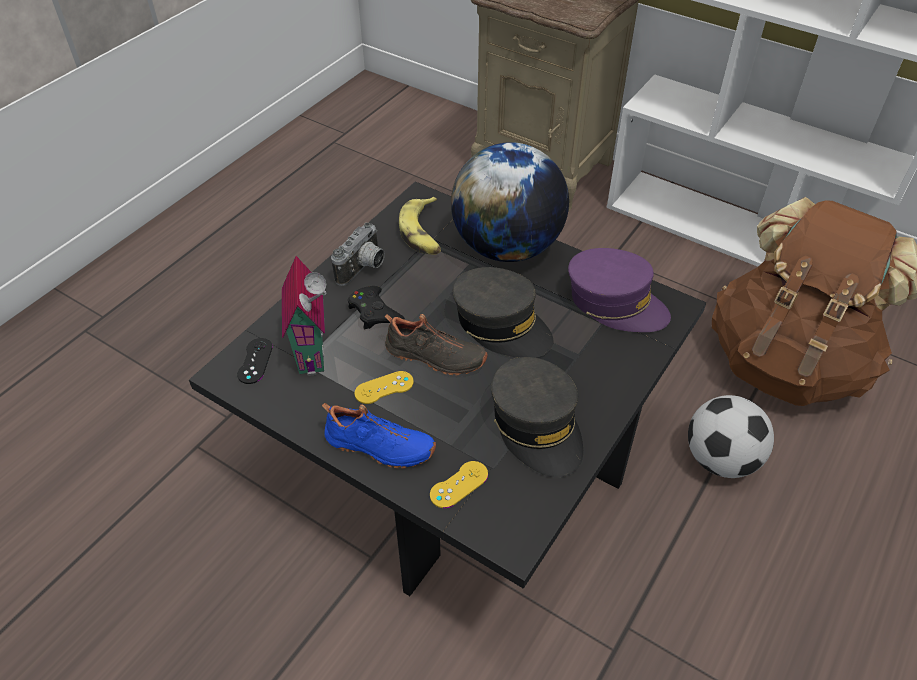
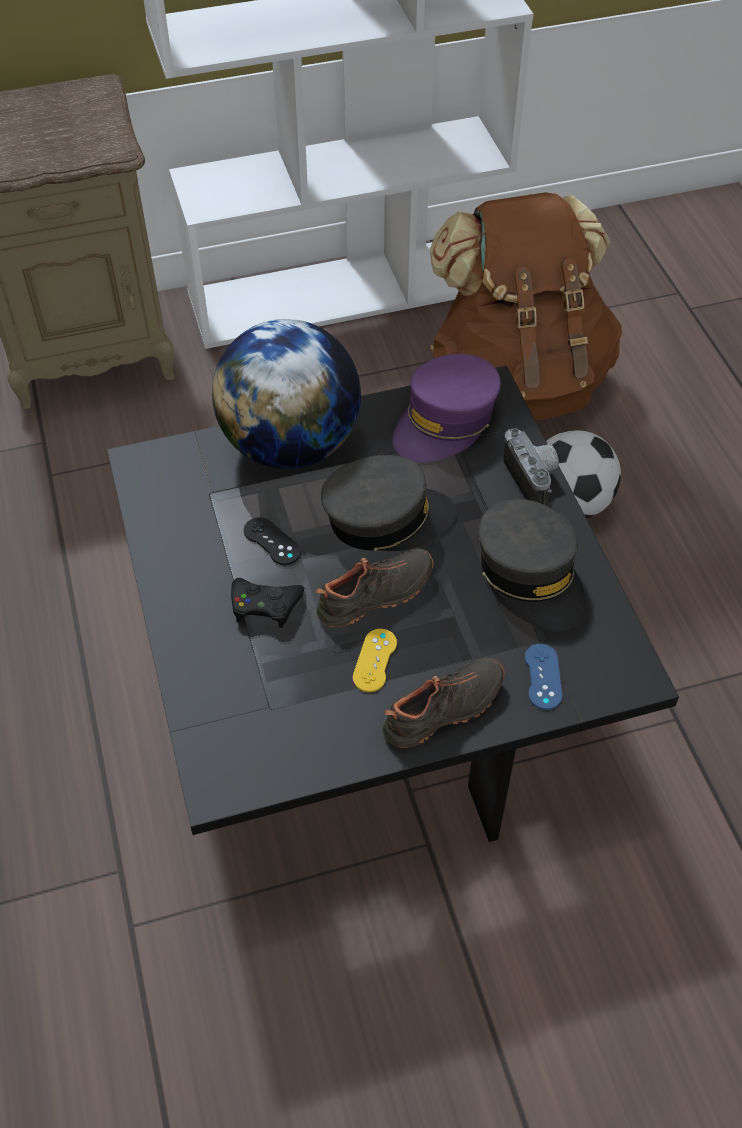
camera: 50 degrees left, 5 degrees up
(255, 361) = (227, 749): black game controller -> black game controller (272, 541)
(315, 352) = (268, 688): toy house -> none
(364, 269) = (192, 575): camera -> camera (534, 480)
(379, 448) = (445, 711): blue shoe -> black shoe
(423, 233) = (196, 494): banana -> none
(459, 484) = (543, 676): yellow game controller -> blue game controller
(537, 426) = (530, 576): grey cap -> grey cap turned 45 degrees clockwise
(615, 303) = (445, 422): purple cap -> purple cap turned 150 degrees clockwise

